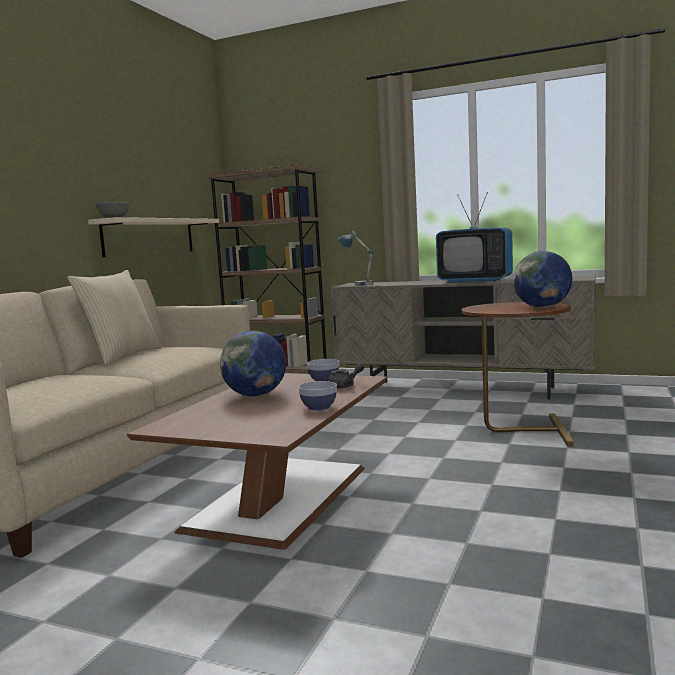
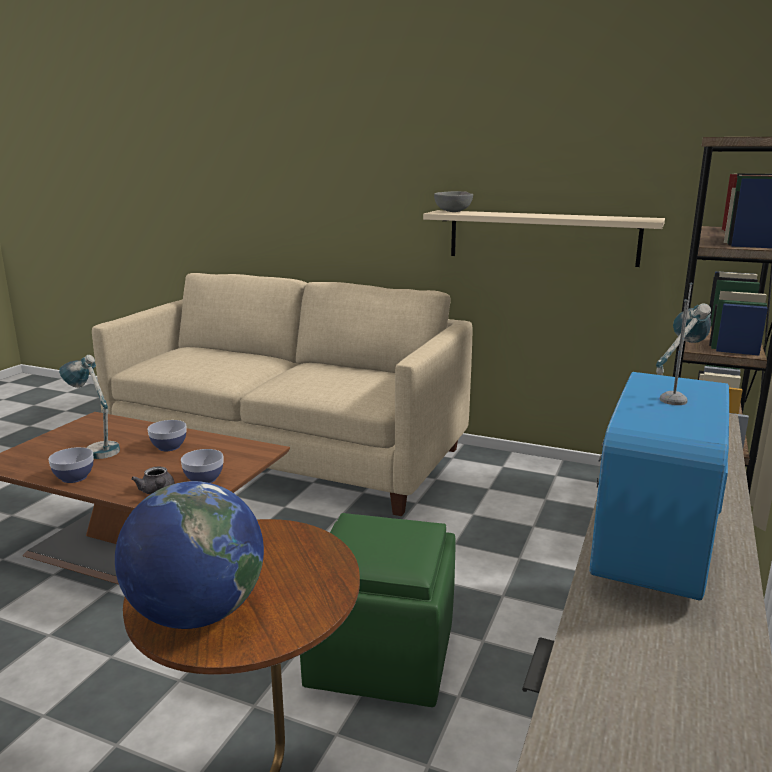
camera: 90 degrees right, 10 degrees up
(122, 356) = (344, 366): beige pillow -> none
(250, 413) = (96, 448): none -> table lamp
(255, 395) = (169, 447): globe -> bowl
(407, 421) = (382, 657): none -> green ottoman

